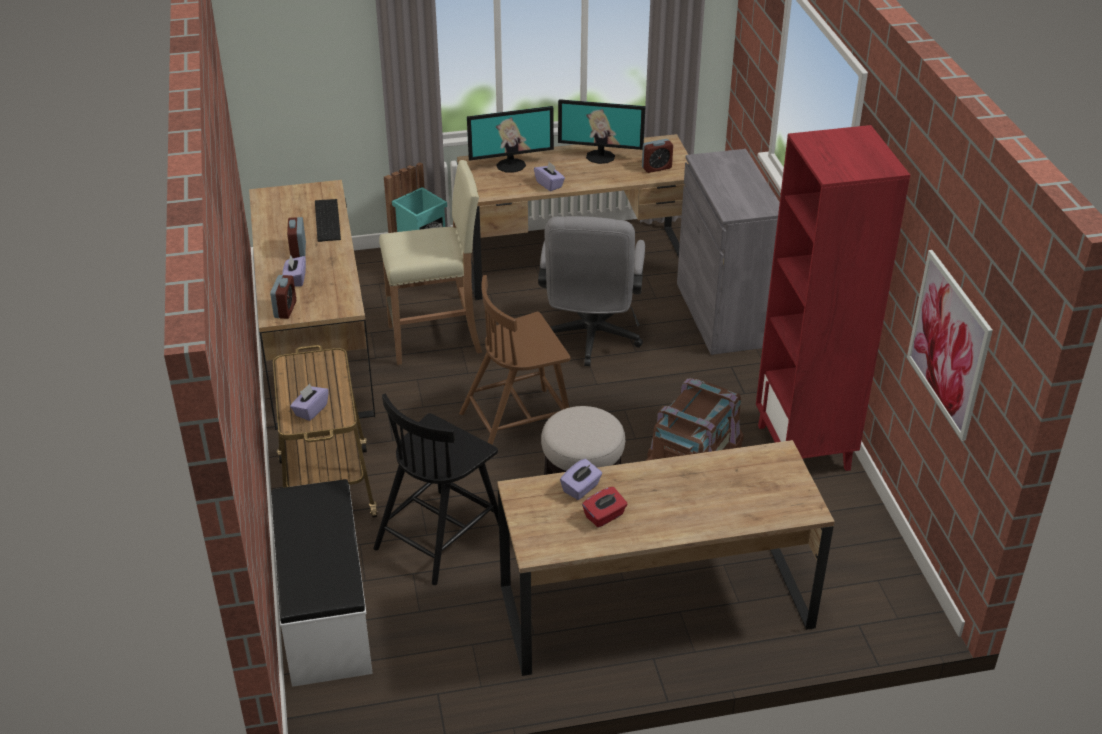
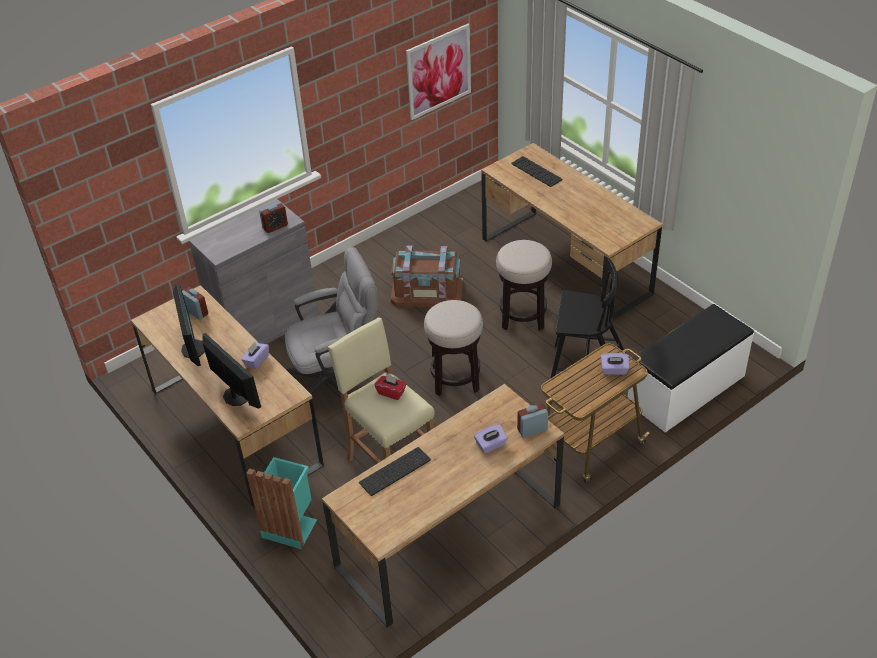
camera: 115 degrees left, 5 degrees up
(298, 250) = (451, 466): alarm clock -> alarm clock (275, 226)
(518, 422) = (455, 379): brown chair -> stool
(581, 488) = (586, 224): purple tissue box -> none
(604, 516) = (599, 209): red tissue box -> red tissue box (391, 392)
(747, 493) = (537, 171): none -> keyboard
(804, 448) = (390, 251): red bookcase -> none

